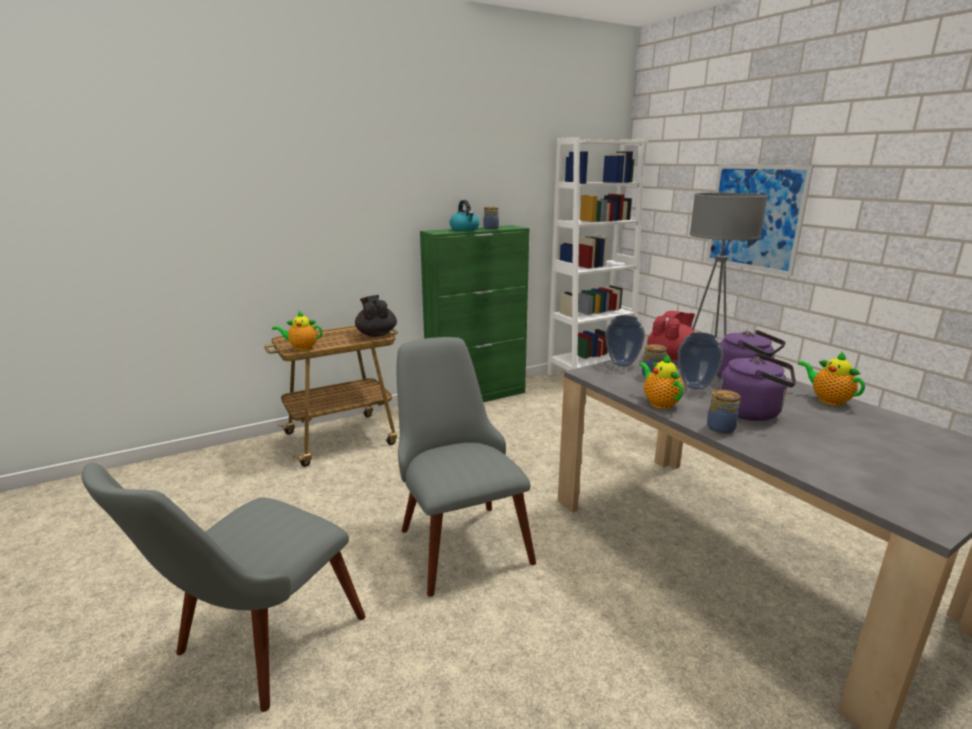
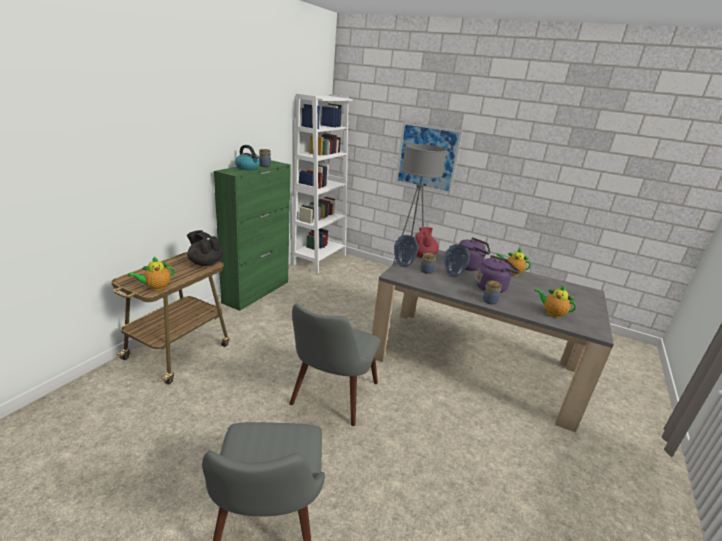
camera: 35 degrees left, 5 degrees up
(457, 535) = (330, 400): grey chair -> grey chair turned 105 degrees counterclockwise
(659, 403) = (449, 290): teapot -> teapot (552, 313)

